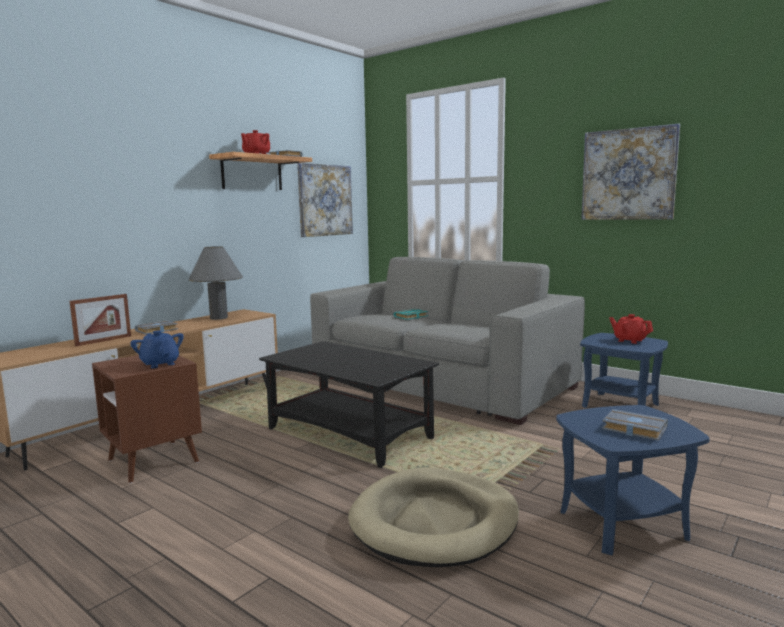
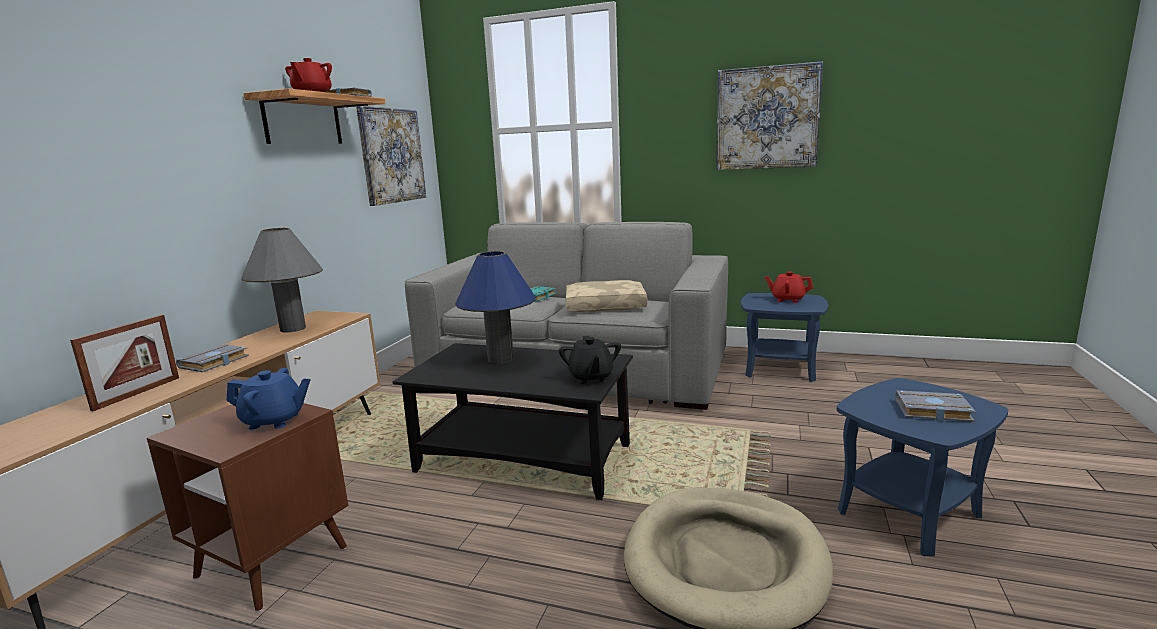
camera: 20 degrees left, 5 degrees up
(160, 364) = (274, 421): blue teapot -> blue teapot turned 150 degrees clockwise
(341, 354) = (500, 359): none -> blue table lamp
(389, 372) = (591, 377): none -> black teapot
(455, 328) = (606, 306): none -> beige pillow

